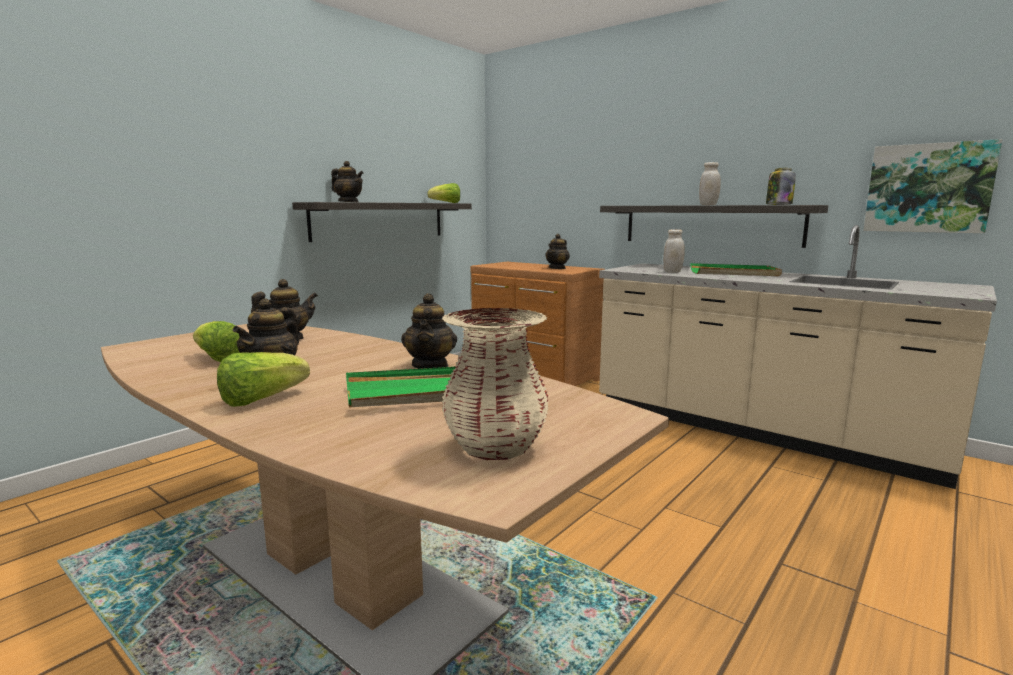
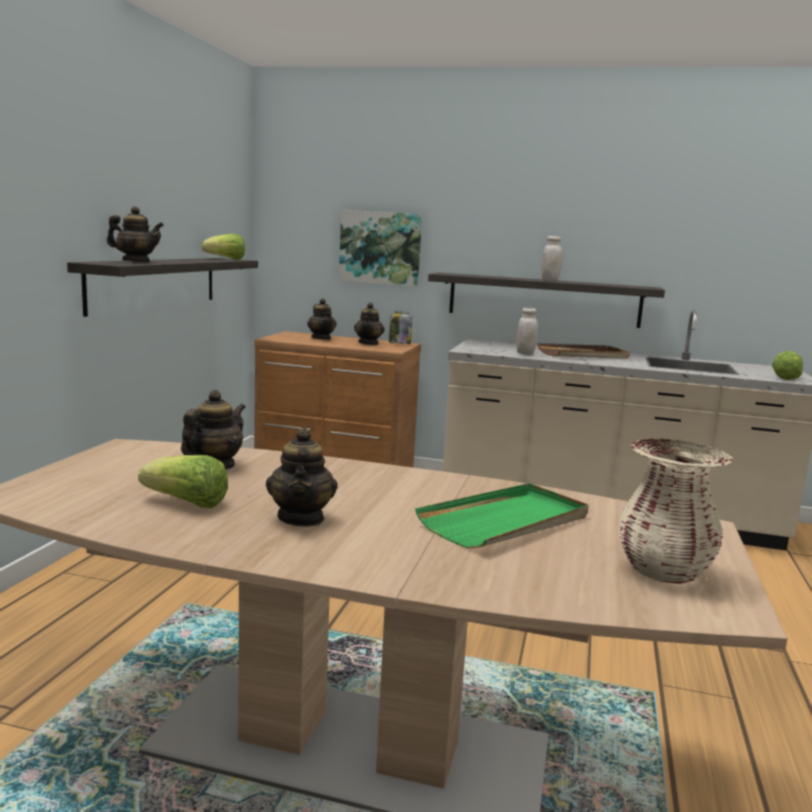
camera: 25 degrees left, 0 degrees up
(261, 400) = (357, 551): lettuce -> lettuce (784, 378)
(430, 366) = (448, 488): teapot -> teapot (321, 338)
(734, 273) = (583, 355): green tray -> brown tray
(778, 204) = (621, 285): jar -> jar (399, 343)
(928, 188) = (746, 278): picture -> picture (380, 248)

